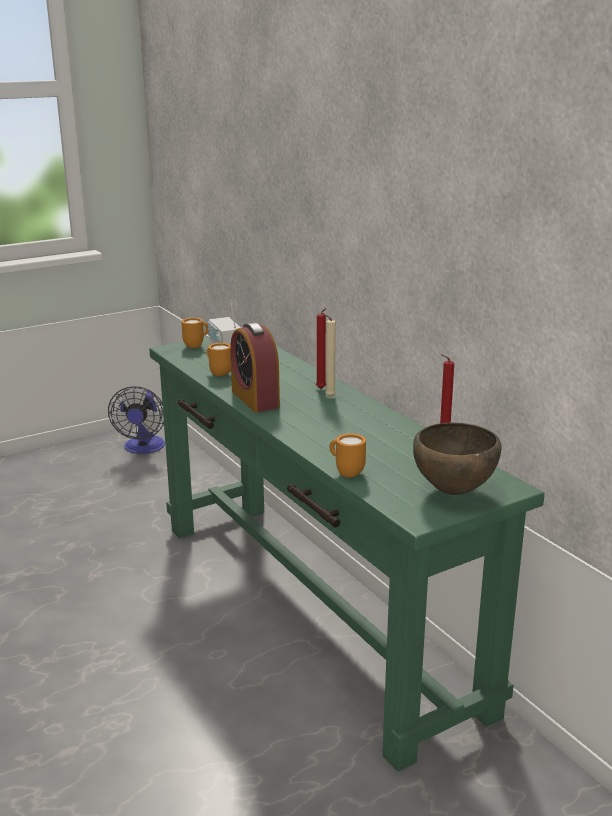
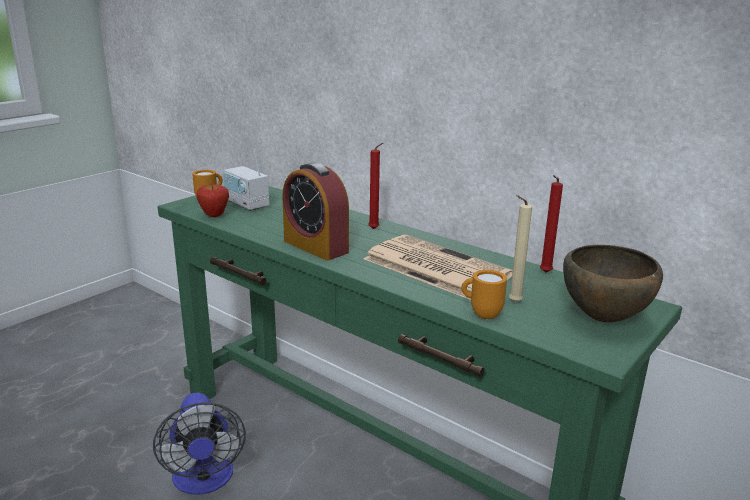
camera: 20 degrees left, 0 degrees up
(143, 448) = (123, 313): fan -> fan (204, 480)
(190, 362) = (214, 216): none -> apple
(218, 373) = (254, 224): orange mug -> none
(328, 396) = (388, 236): beige candle -> beige candle (512, 302)
(343, 429) = (433, 267): none -> newspaper

